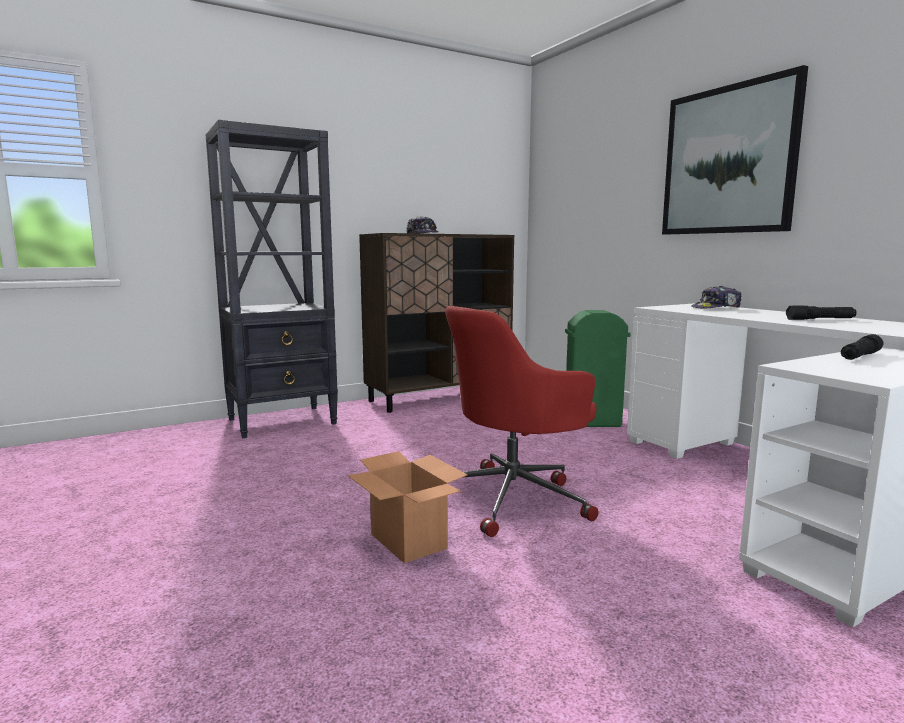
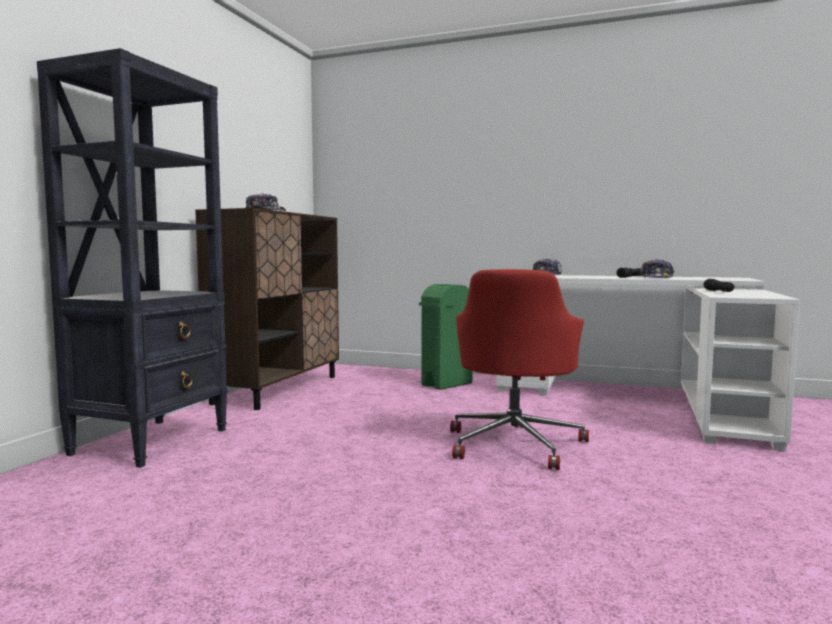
camera: 40 degrees left, 5 degrees down
(409, 541) = (518, 491): cardboard box -> none
(728, 160) = (531, 165): picture -> none
(841, 324) = (657, 278): none -> cap

